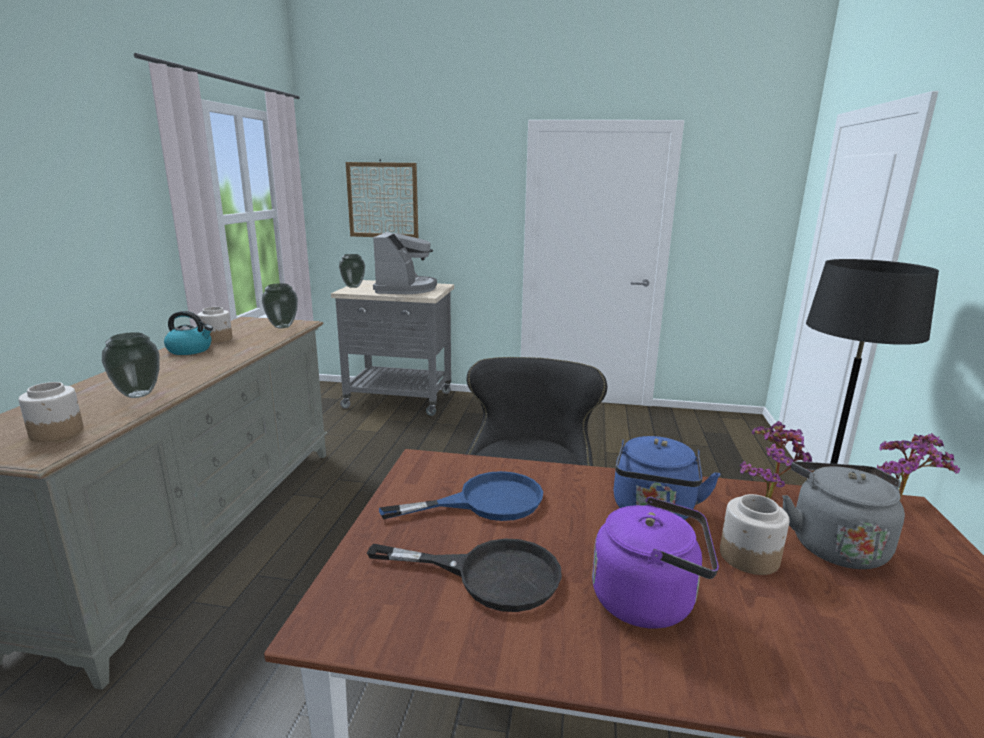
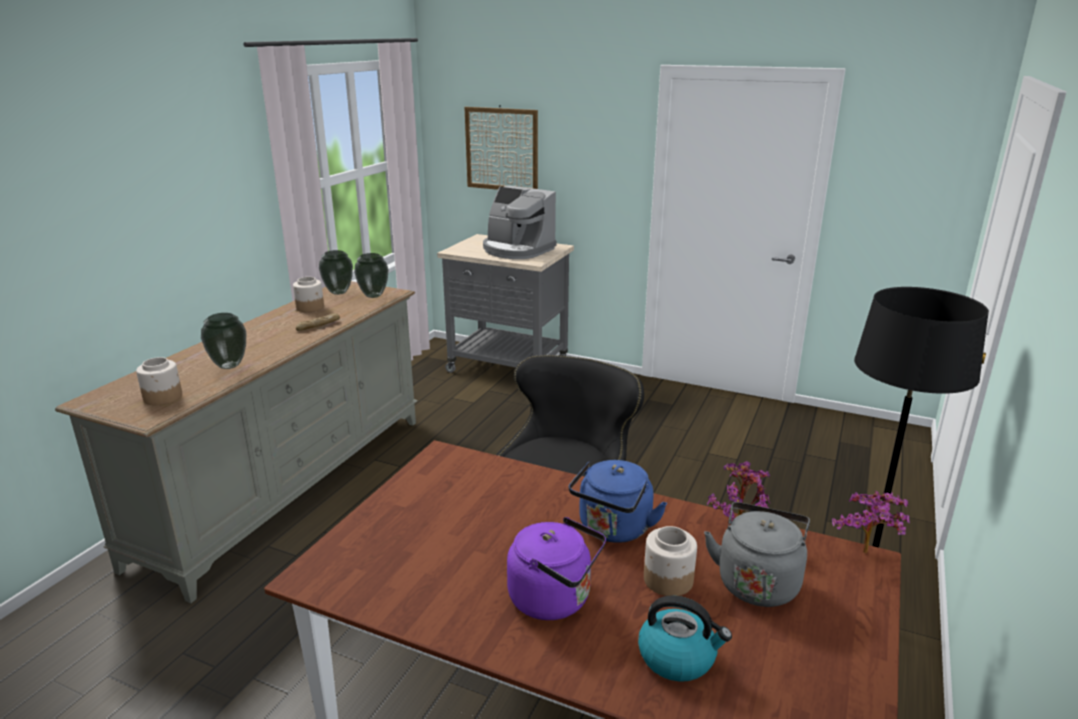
camera: 15 degrees right, 5 degrees up
(190, 350) = (284, 319): kettle -> kettle (678, 657)
(233, 353) = (318, 326): none -> bread
(353, 286) = (464, 244): vase -> vase (339, 292)
(405, 288) = (517, 250): coffee machine -> coffee machine turned 105 degrees clockwise
(485, 502) = (474, 499): blue frying pan -> none
(489, 575) = (443, 560): black frying pan -> none

